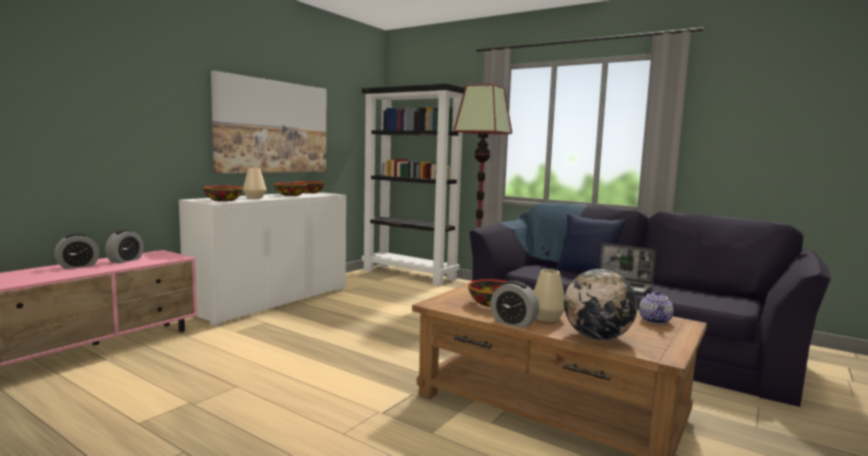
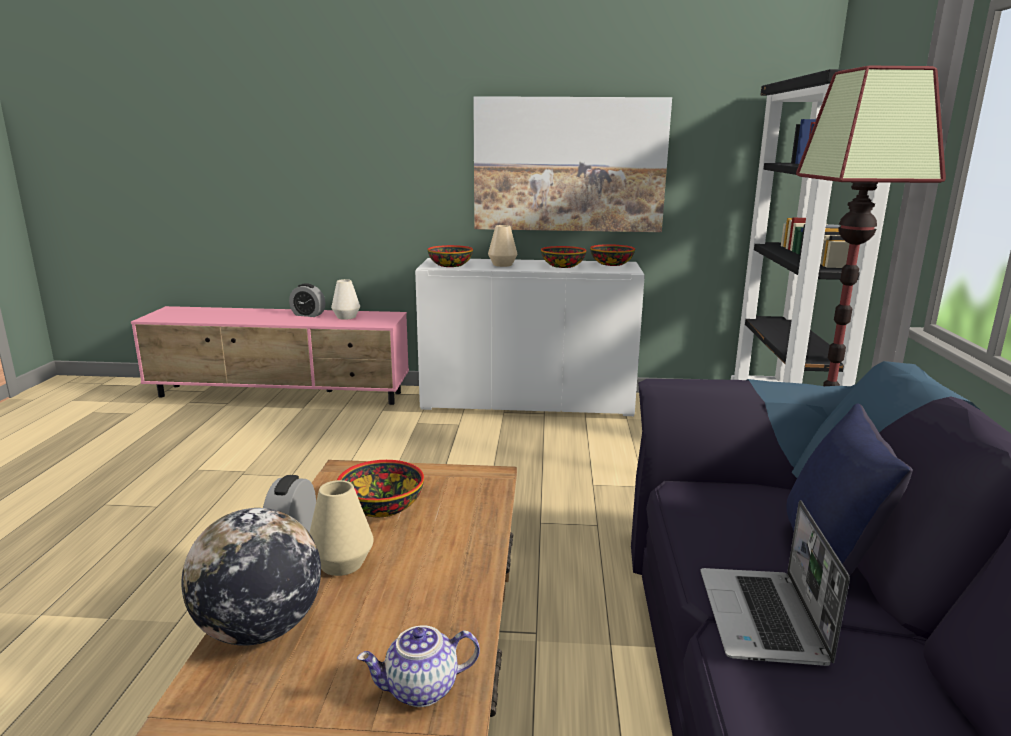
camera: 60 degrees right, 10 degrees up
(125, 260) = (346, 317): alarm clock -> white vase

